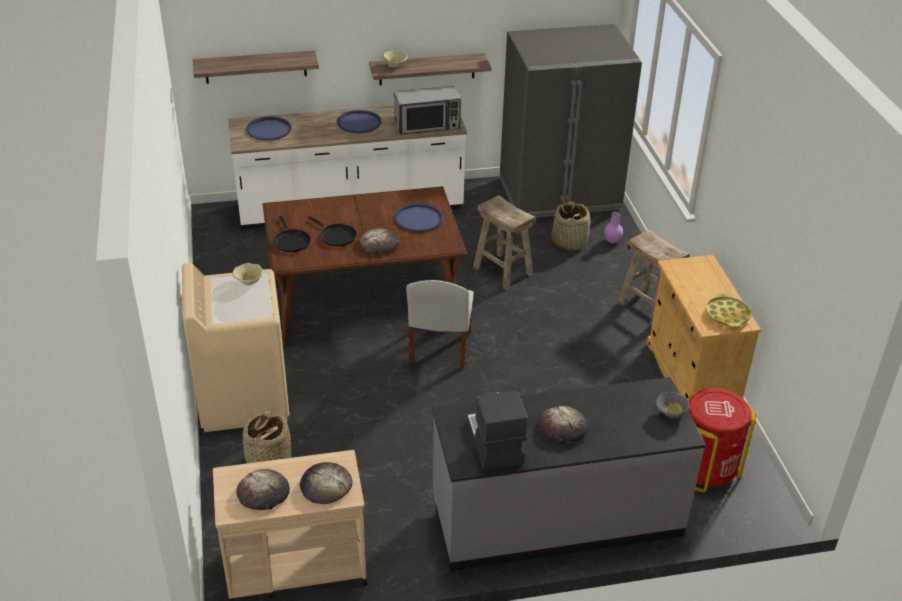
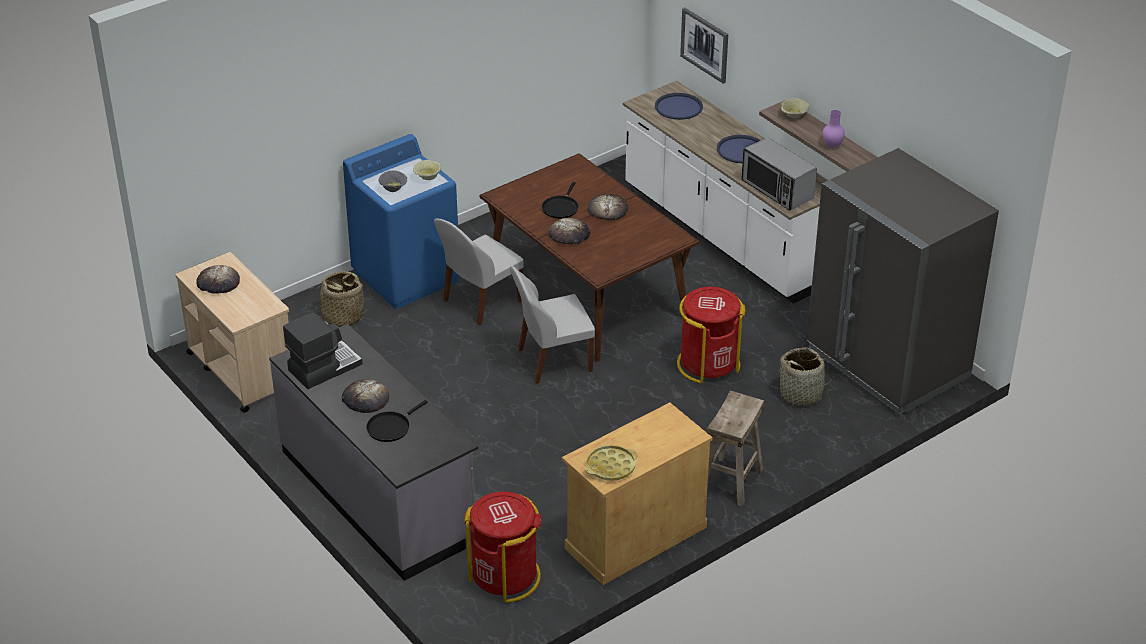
camera: 65 degrees right, 0 degrees up
(243, 398) = (407, 276): beige washing machine -> blue washing machine
(255, 67) = (705, 44): shelf -> picture
(291, 241) = (533, 187): black frying pan -> black frying pan (391, 427)
(323, 364) = (480, 302): none -> white chair
(326, 485) = (242, 308): bread -> bread (608, 209)
(418, 218) = (628, 243): blue tray -> none
(503, 271) = (708, 364): beige stool -> red trash can
(612, 241) = (830, 425): purple vase -> purple vase (831, 145)
(671, 412) = (426, 456): grey bowl -> grey bowl (394, 188)

